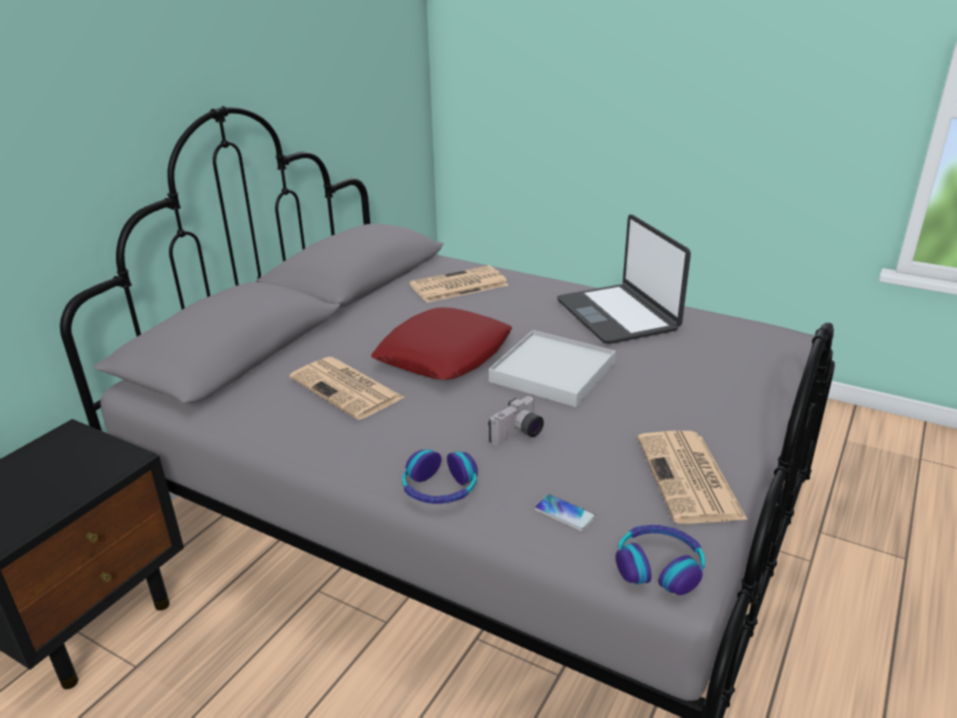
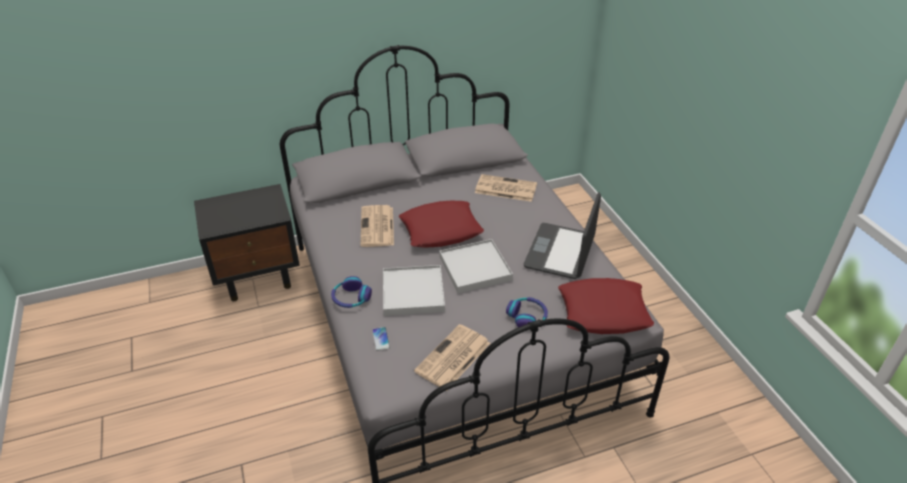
camera: 40 degrees right, 10 degrees up
(518, 435) = (413, 292): camera -> white tray
(659, 567) = (382, 384): headphones -> headphones (527, 316)
(752, 346) = (603, 312): none -> red pillow

